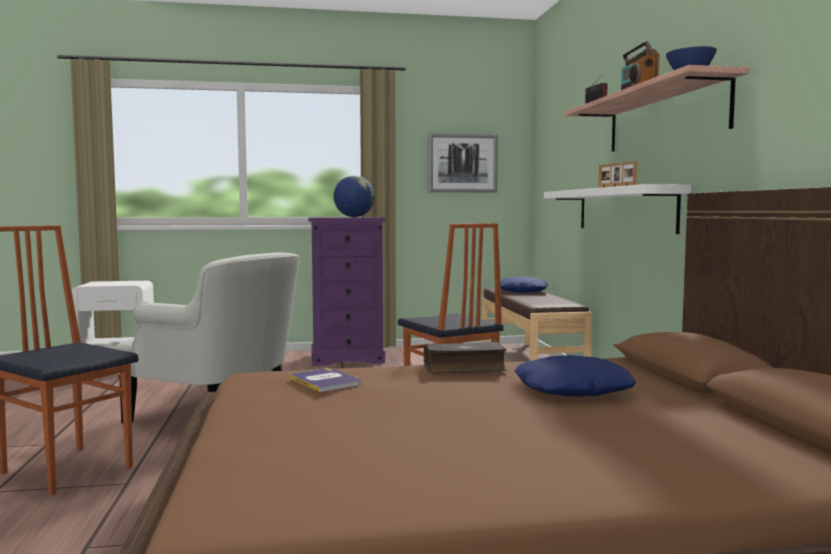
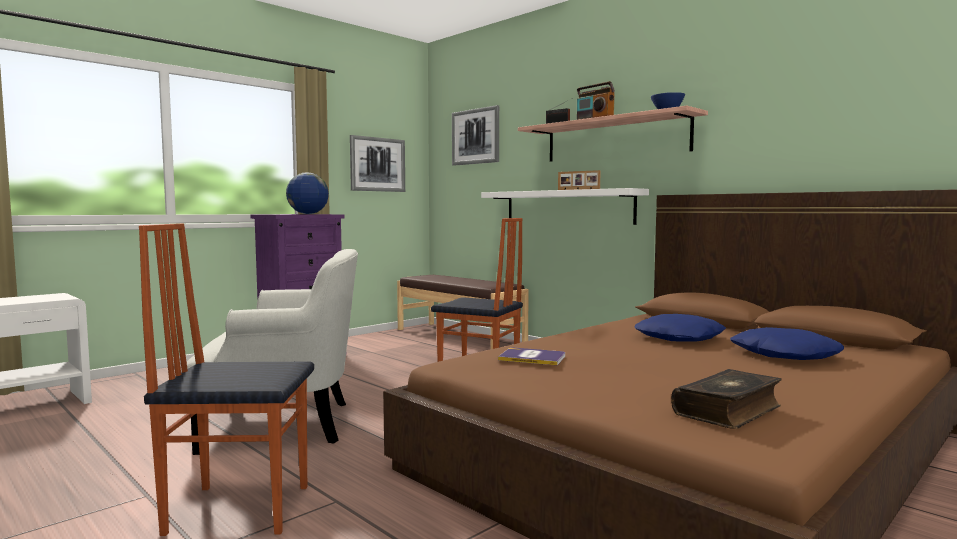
camera: 35 degrees left, 0 degrees up
(464, 368) = (580, 335): book -> book (729, 411)
(522, 291) = (441, 278): blue pillow -> blue pillow (784, 355)
(562, 125) = (475, 136): none -> picture

